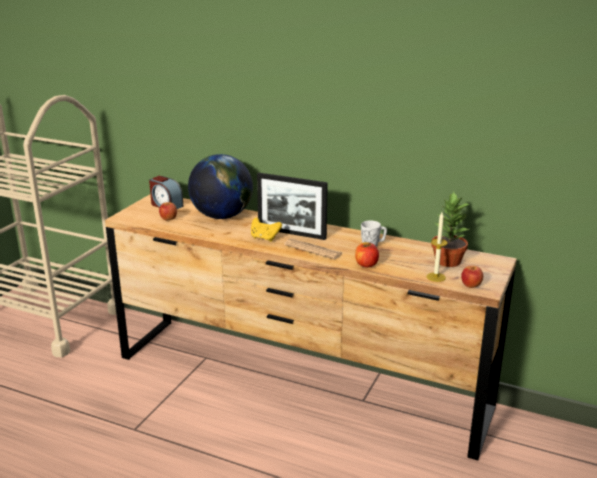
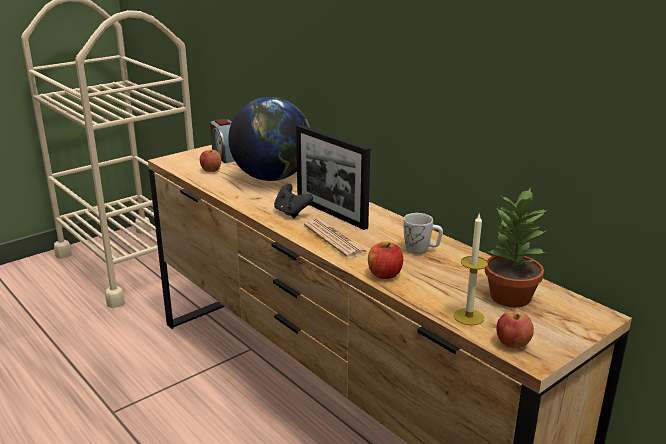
camera: 25 degrees right, 0 degrees up
(265, 238) = (291, 213): yellow game controller -> black game controller

